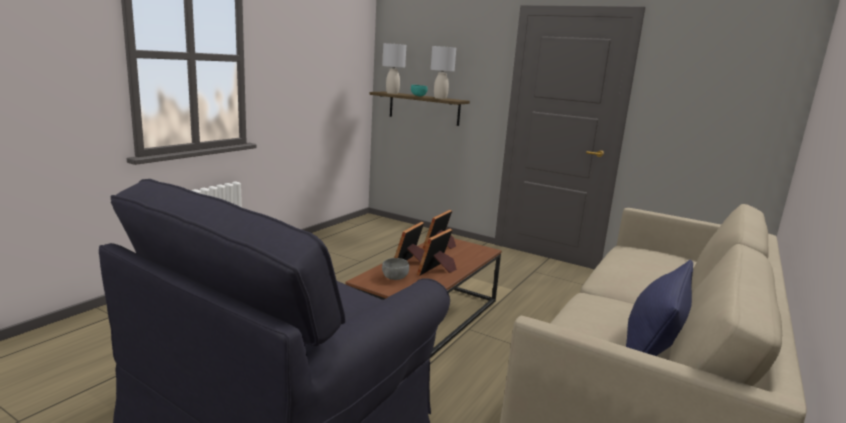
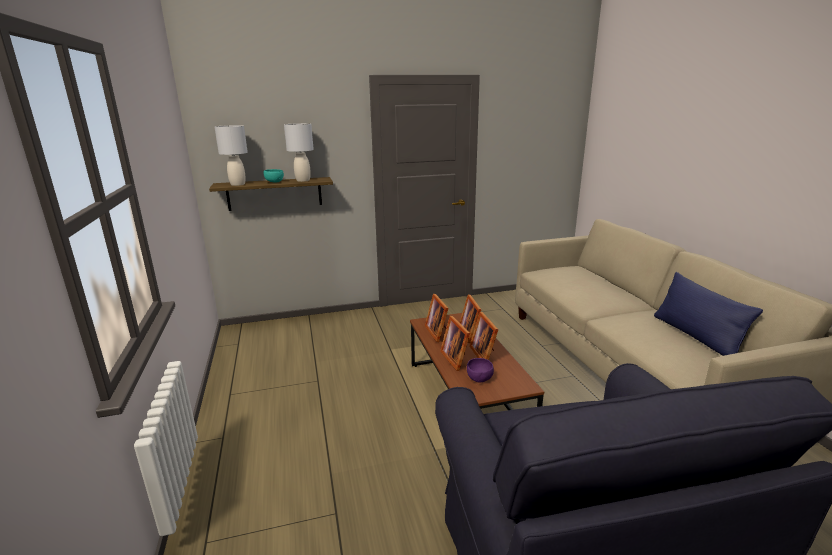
camera: 45 degrees left, 5 degrees up
(395, 278) = (479, 379): grey bowl -> purple bowl
(462, 258) = (471, 333): none -> picture frame

